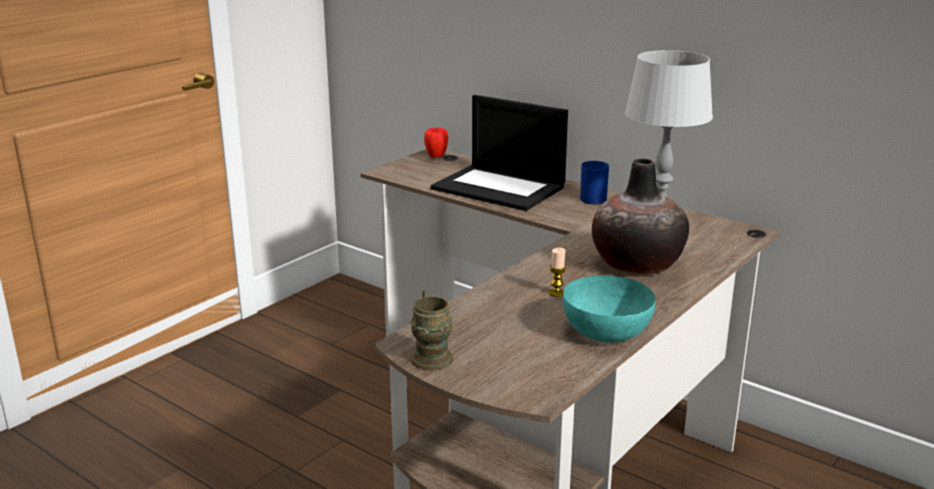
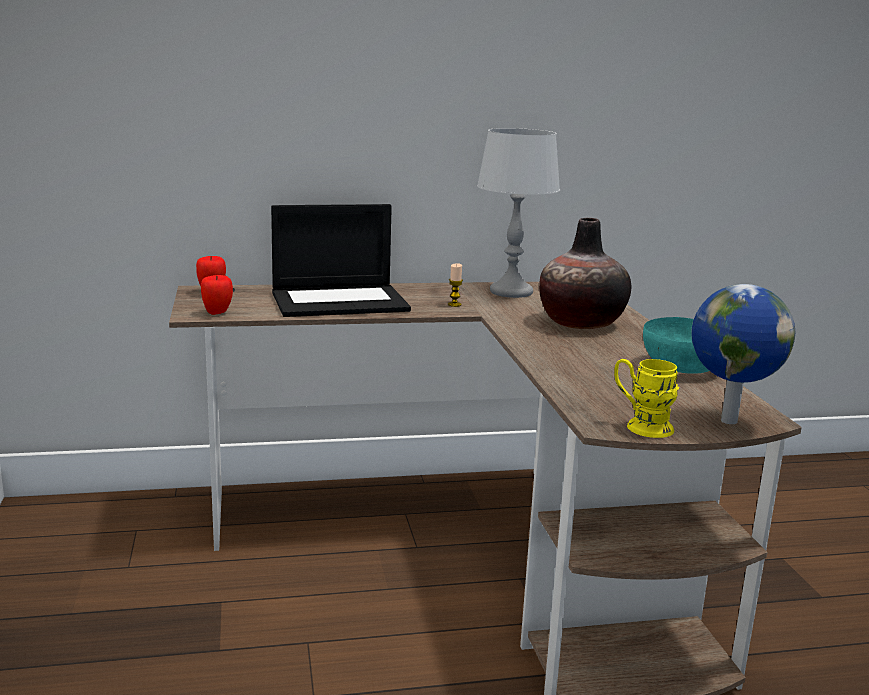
camera: 50 degrees left, 5 degrees down
(400, 174) = (217, 313): none -> apple
(430, 354) = (641, 426): brown mug -> yellow mug
(503, 382) = (727, 420): none -> globe
(556, 293) = (590, 356): candle -> candle (454, 304)
(592, 198) = (430, 290): blue mug -> none

